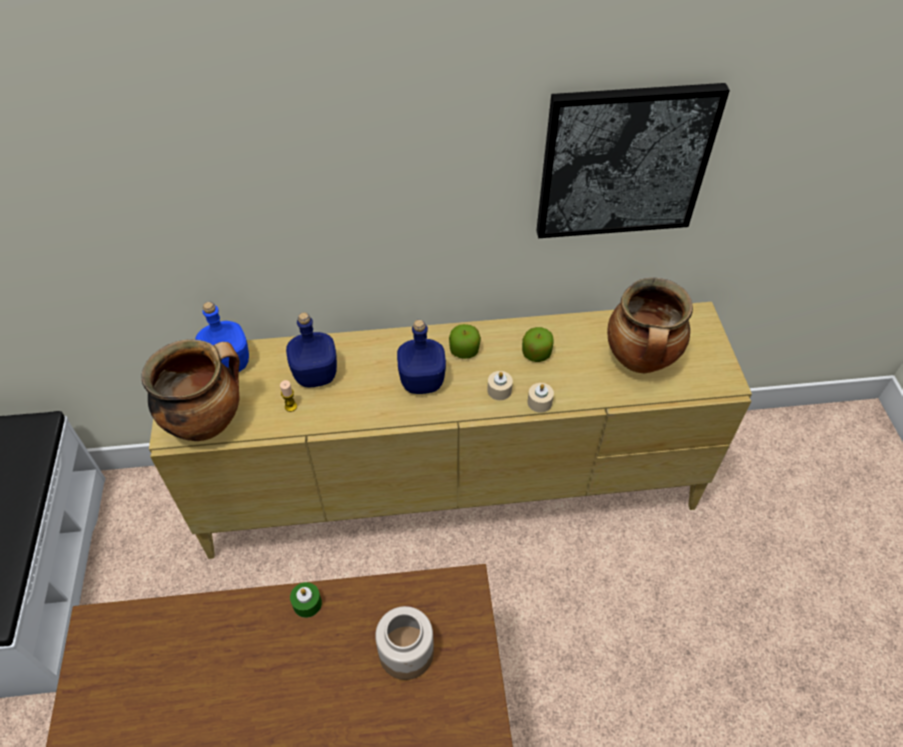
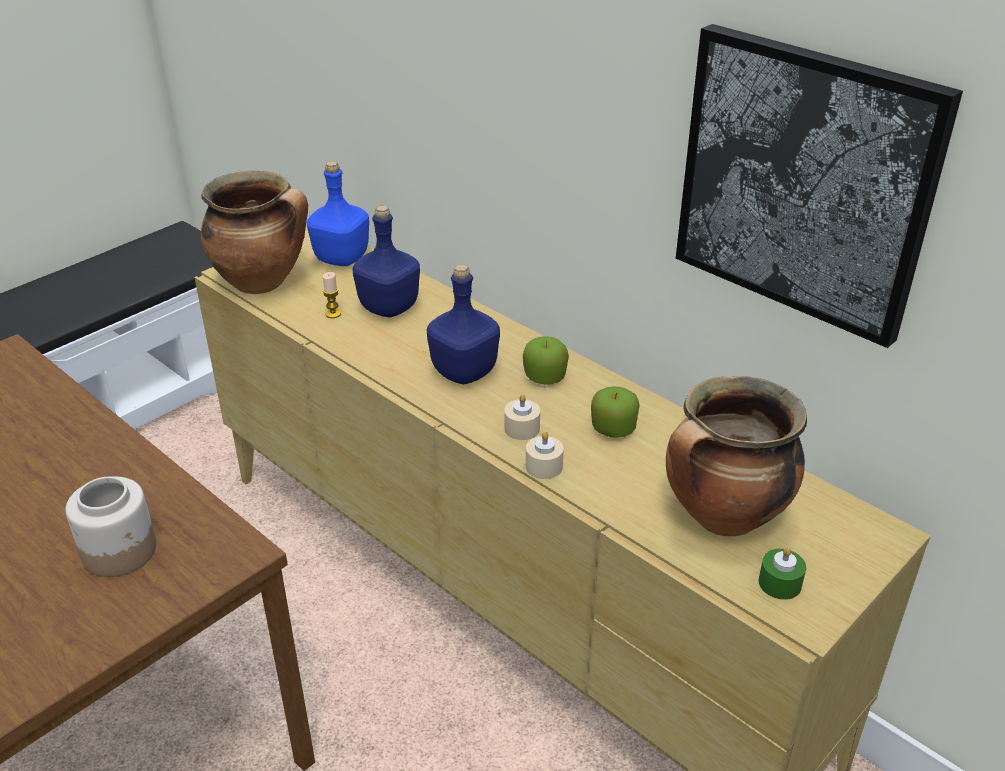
camera: 50 degrees right, 15 degrees down
(307, 603) = (124, 454): green candle -> green candle (779, 583)

